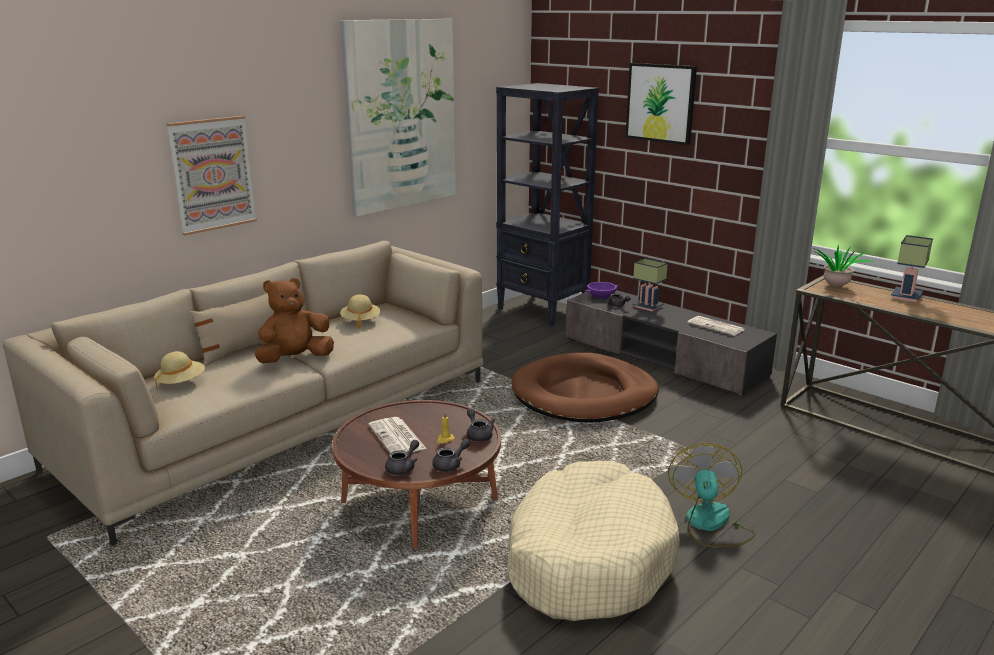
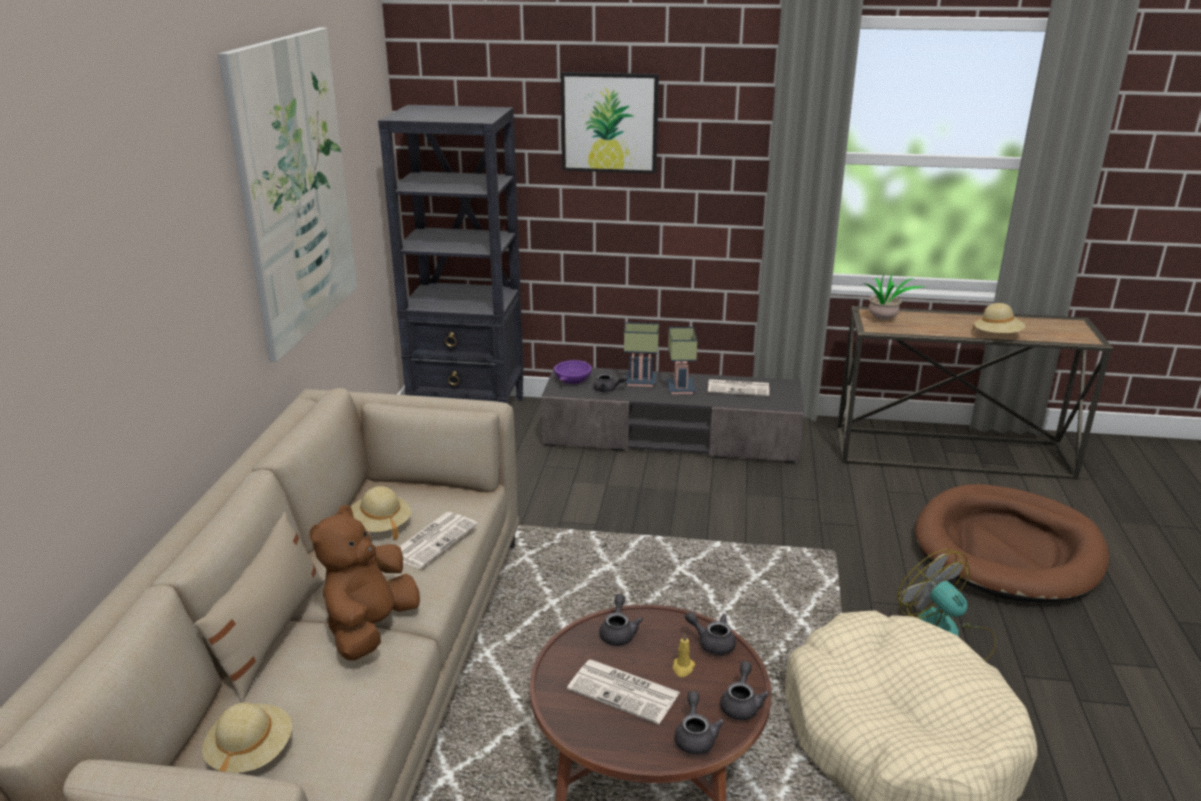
camera: 35 degrees left, 5 degrees up
(212, 174) = (112, 366): picture -> none
(377, 334) = (433, 540): none -> newspaper
(434, 413) = (618, 632): none -> grey teapot
(584, 394) = (650, 519): brown dog bed -> brown dog bed (1008, 549)
(907, 297) = (954, 317): table lamp -> table lamp (682, 389)
(927, 315) = (997, 336): none -> beige hat

